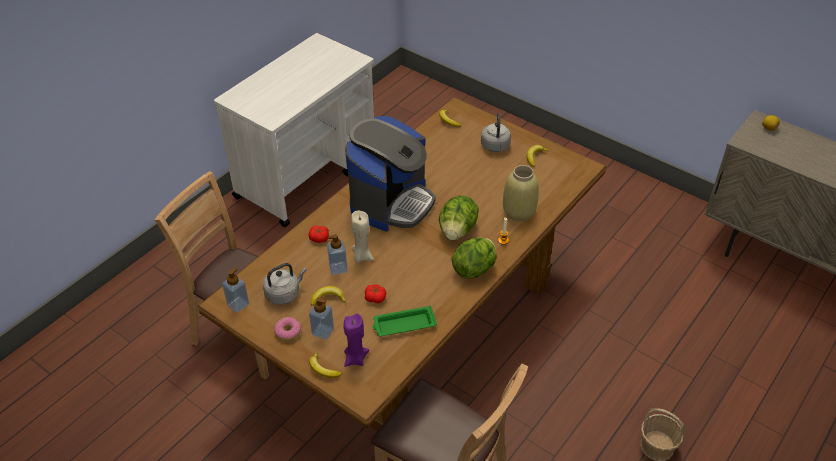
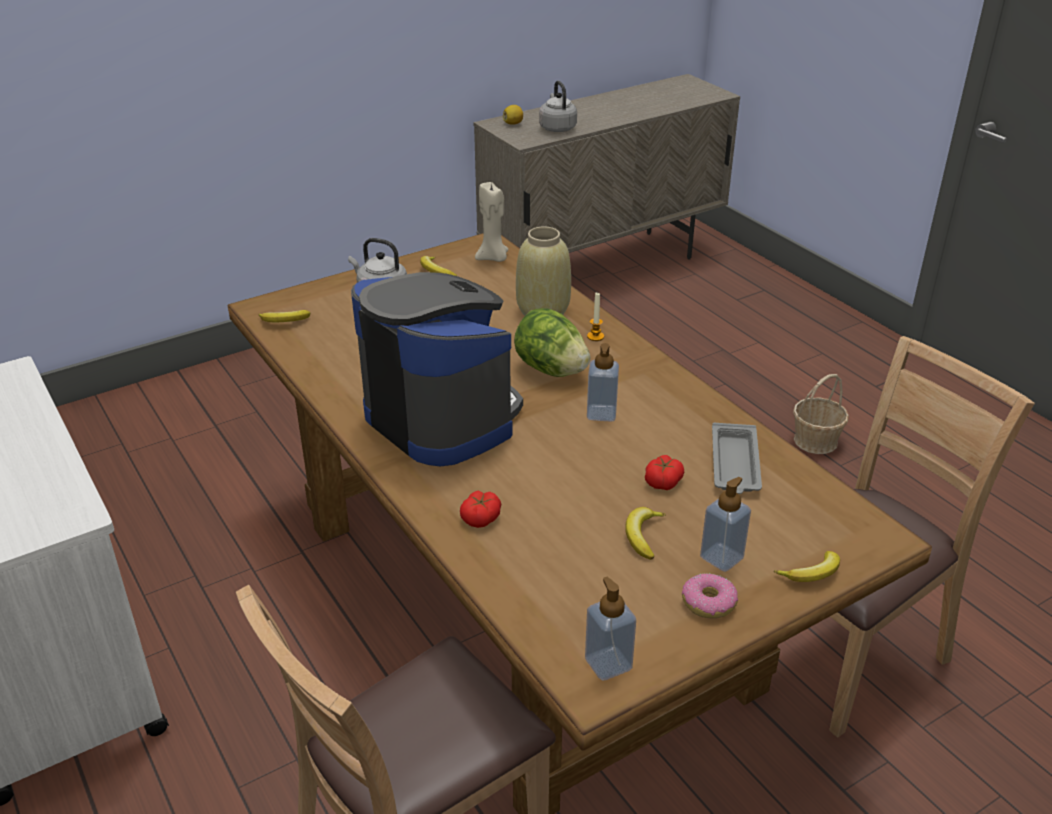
camera: 70 degrees left, 10 degrees down
(284, 293) = (606, 590): grey kettle -> grey kettle (557, 127)
(338, 268) = (572, 509): soap dispenser -> soap dispenser (601, 413)
(355, 358) = (795, 531): purple candle -> none
(361, 256) = (556, 477): beige candle -> beige candle (493, 258)
(403, 324) = (735, 464): green tray -> grey tray
(475, 269) = (642, 373): lettuce -> none

